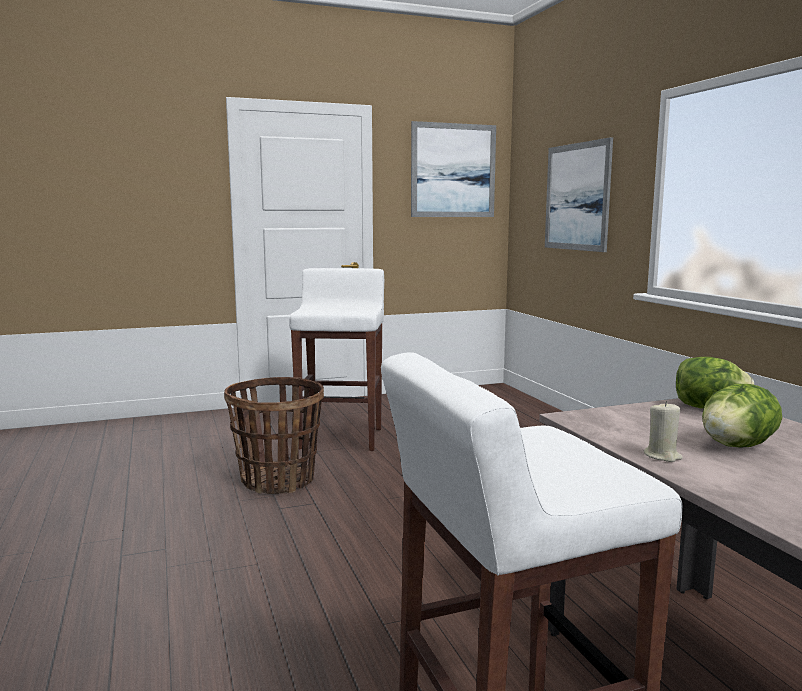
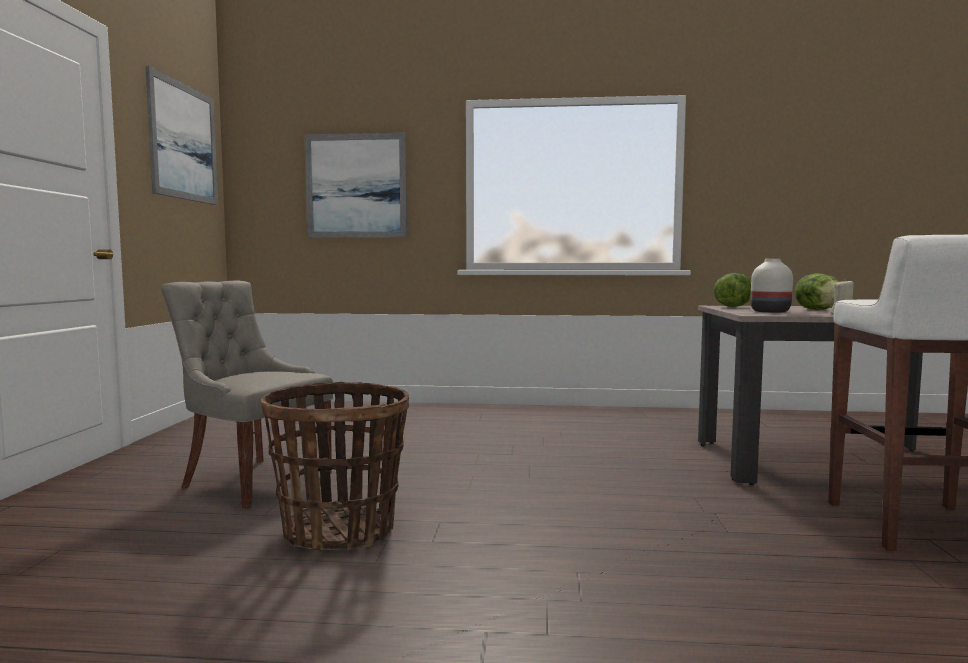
camera: 65 degrees left, 5 degrees down
(341, 438) = (254, 480): white stool -> grey chair
(637, 423) = (769, 311): none -> white vase

